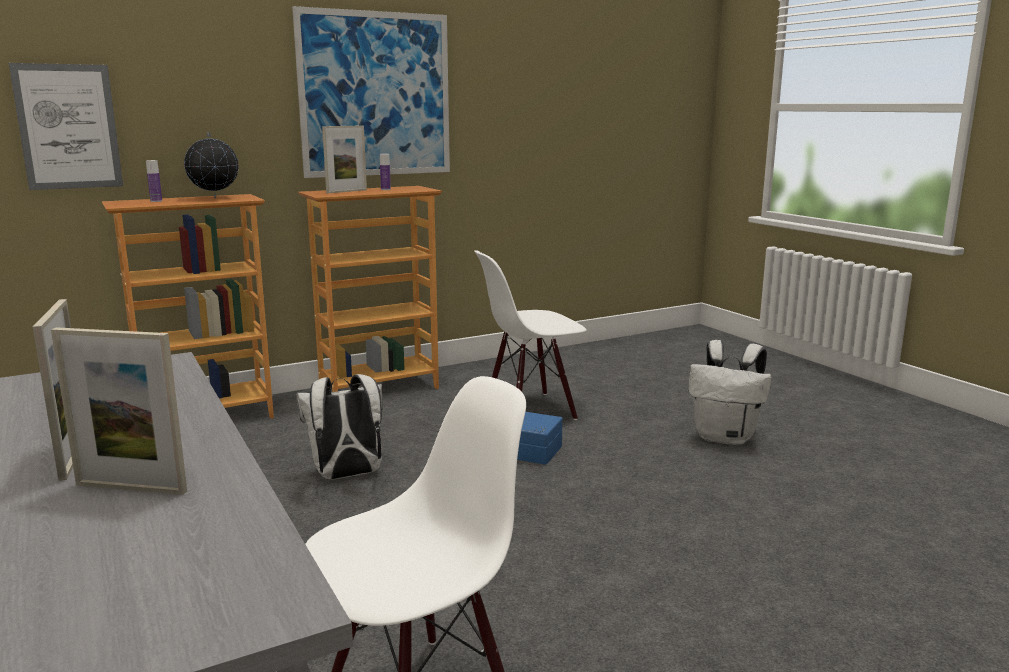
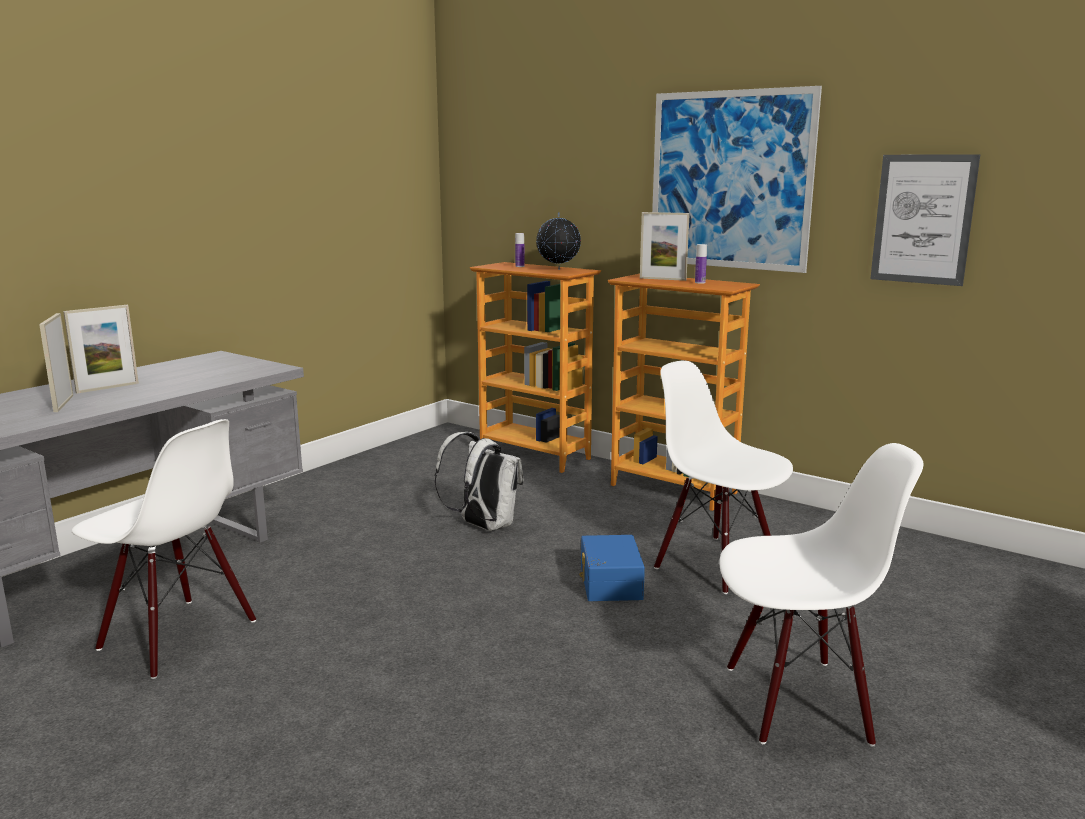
camera: 65 degrees right, 0 degrees up
(68, 127) = (496, 203): picture -> picture (923, 219)
(726, 437) = (797, 702): white backpack -> white chair

